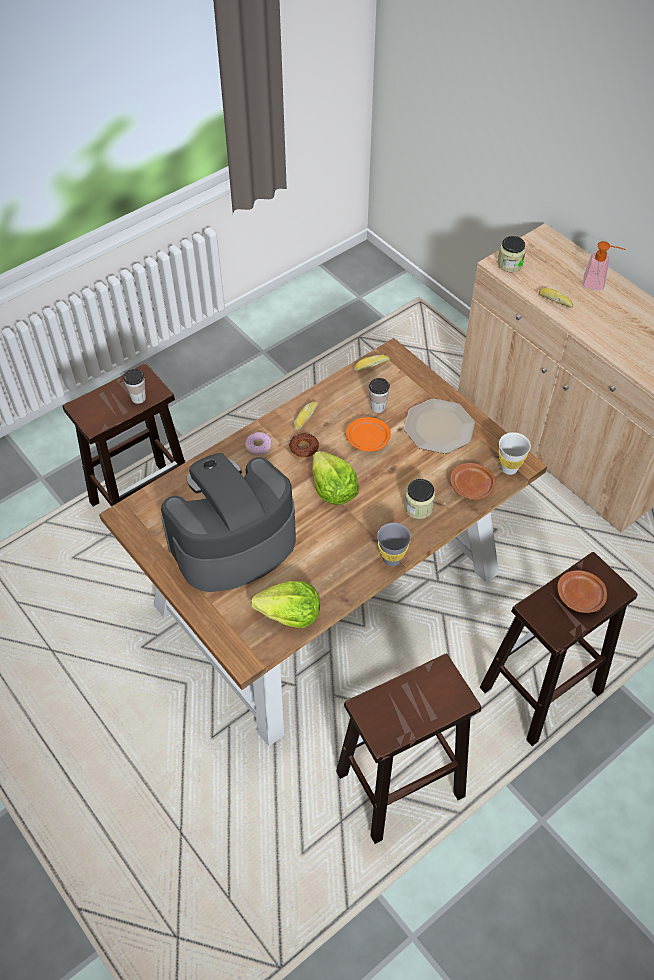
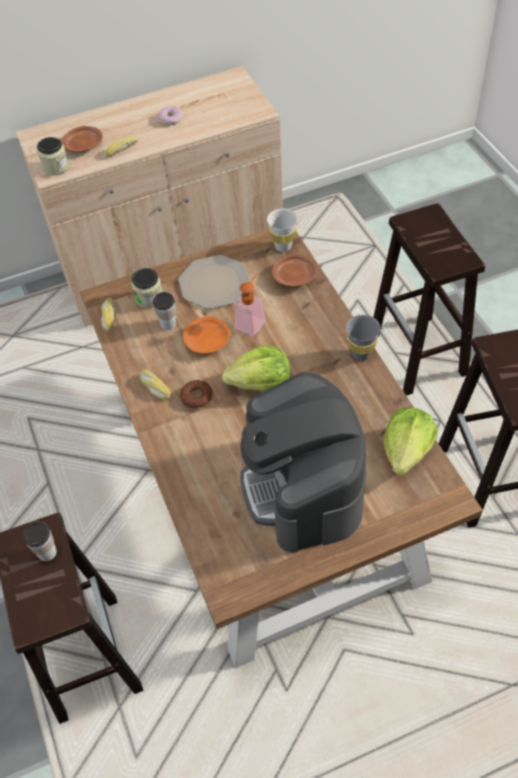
camera: 70 degrees left, 0 degrees up
(258, 447) = (178, 438): donut -> donut (171, 119)
(418, 507) = (306, 320): jar -> jar (149, 298)
(580, 596) = (433, 236): brown plate -> brown plate (84, 145)
(598, 283) = (115, 118): soap dispenser -> soap dispenser (253, 321)

